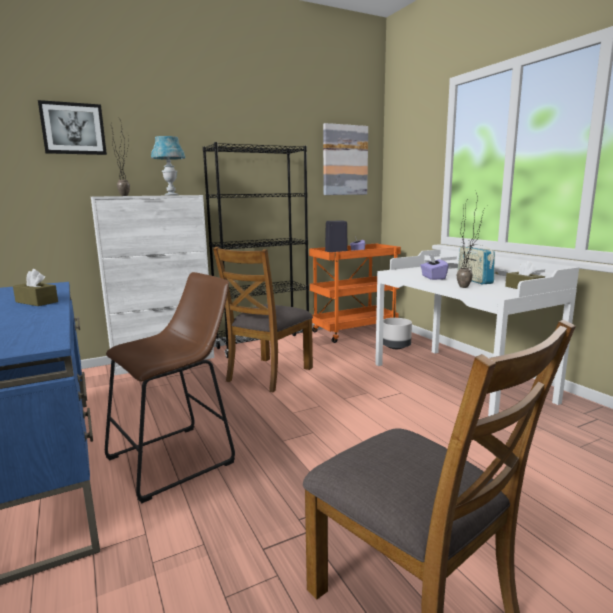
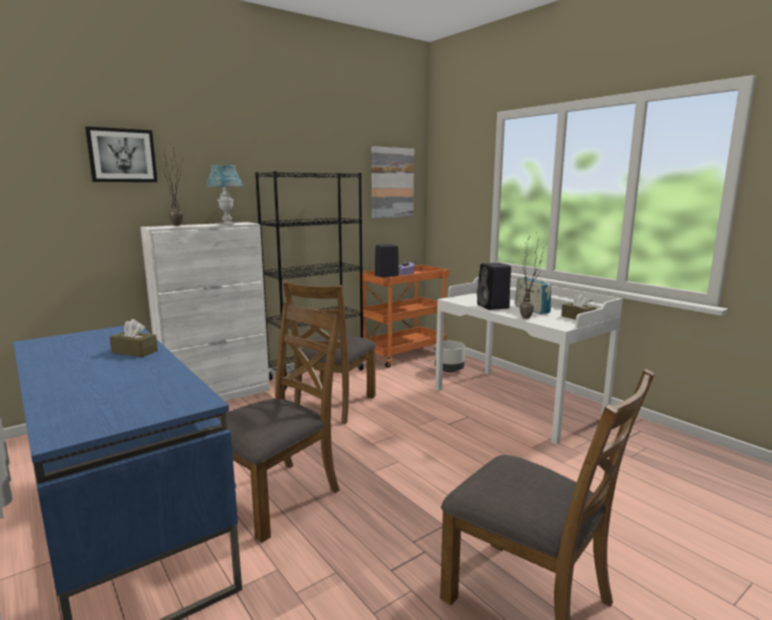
camera: 10 degrees left, 0 degrees up
(178, 458) = (277, 497): brown stool -> brown chair
(433, 277) = (493, 307): purple tissue box -> black speaker

